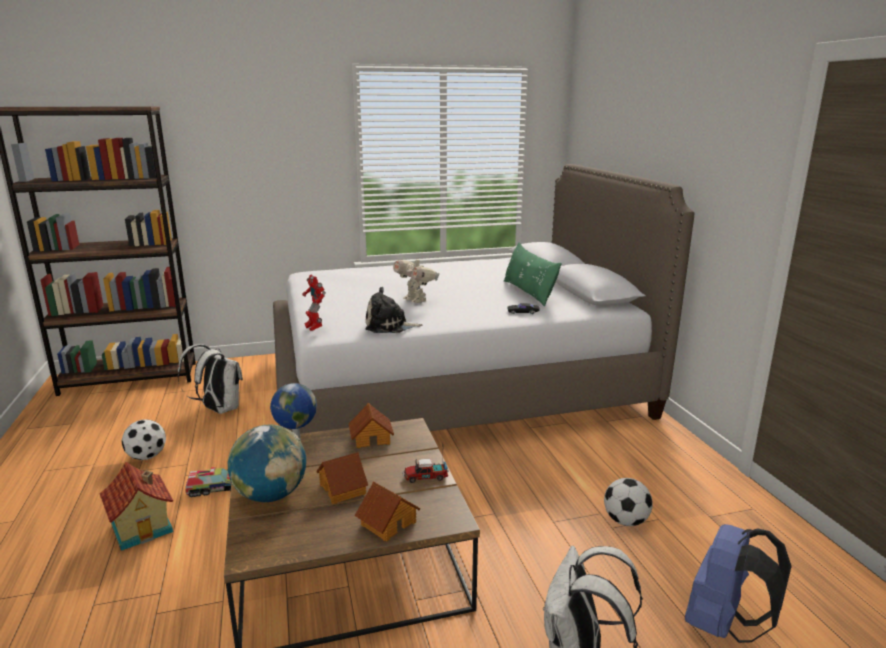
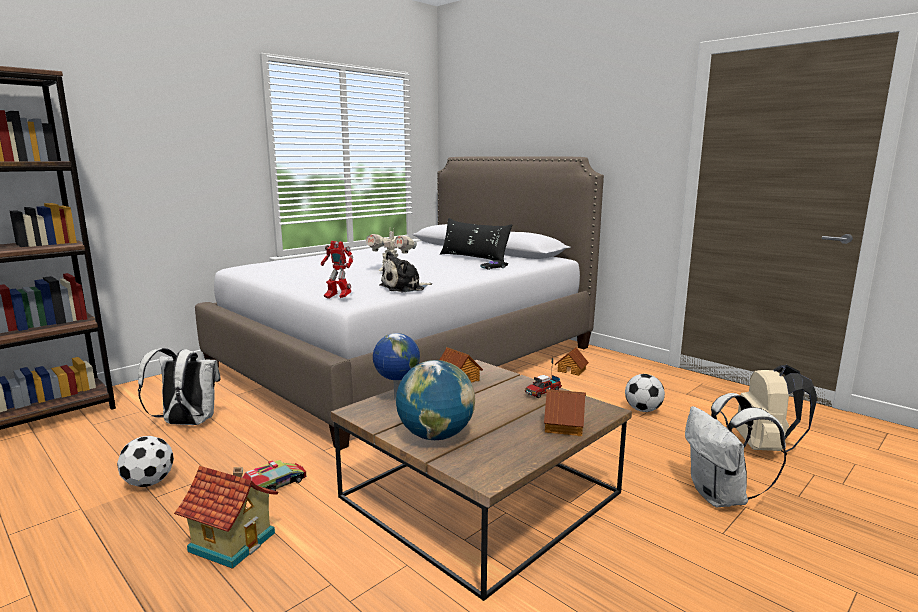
camera: 30 degrees left, 5 degrees down
(343, 489) = (491, 415): toy house -> toy house (571, 370)
(528, 292) = (474, 258): green pillow -> black pillow
(723, 625) = (766, 447): blue backpack -> beige backpack

